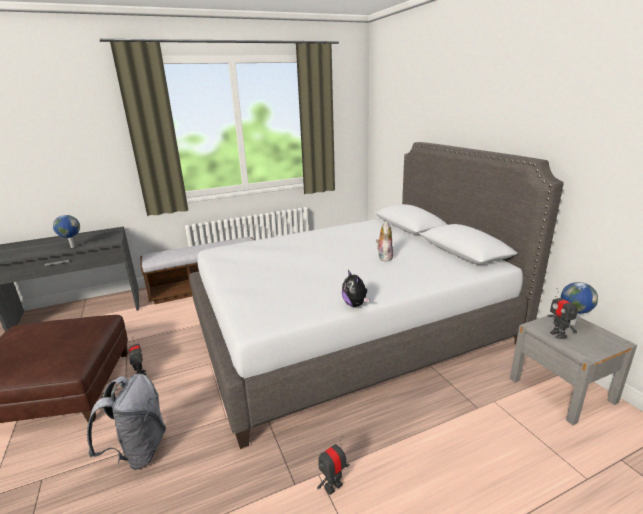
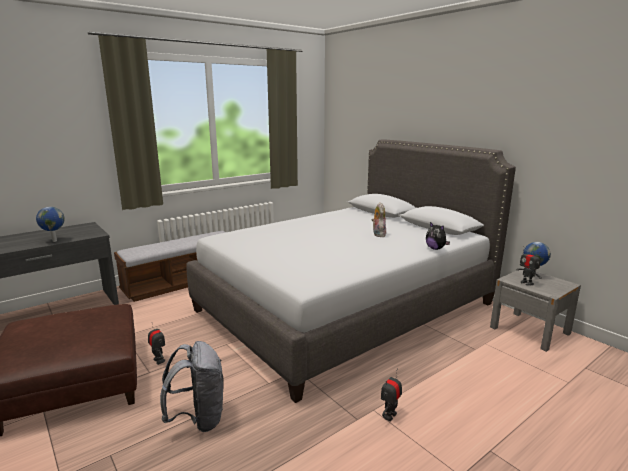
camera: 15 degrees left, 5 degrees down
(355, 304) = (379, 267): plush toy -> plush toy (435, 248)

